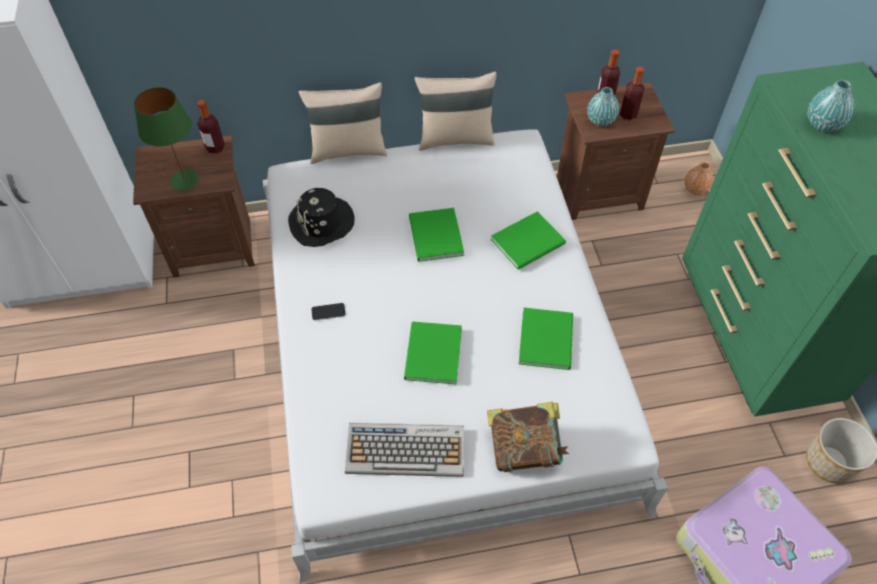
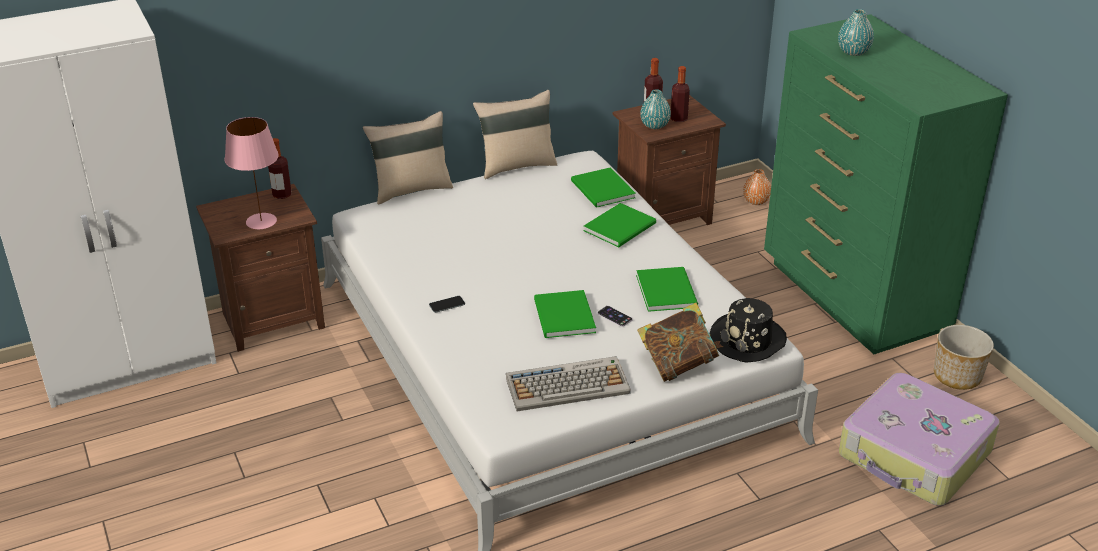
camera: 15 degrees left, 20 degrees down
(185, 180) = (261, 221): green table lamp -> pink table lamp
(321, 223) = (409, 244): black hat -> black hat (748, 340)
(434, 237) = (528, 237): green book -> green book (602, 190)
(483, 364) = (614, 316): none -> phone

